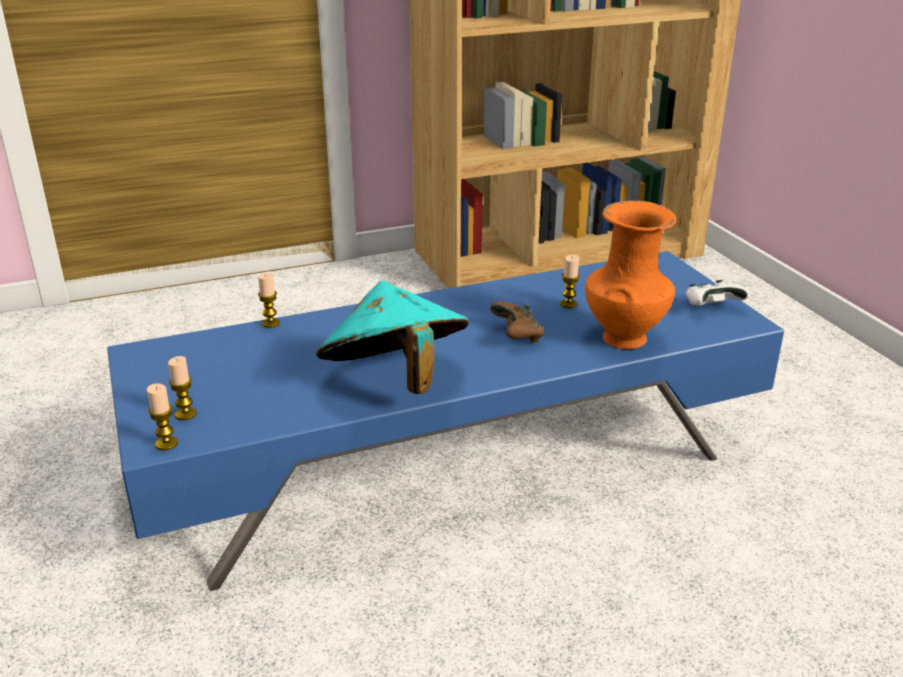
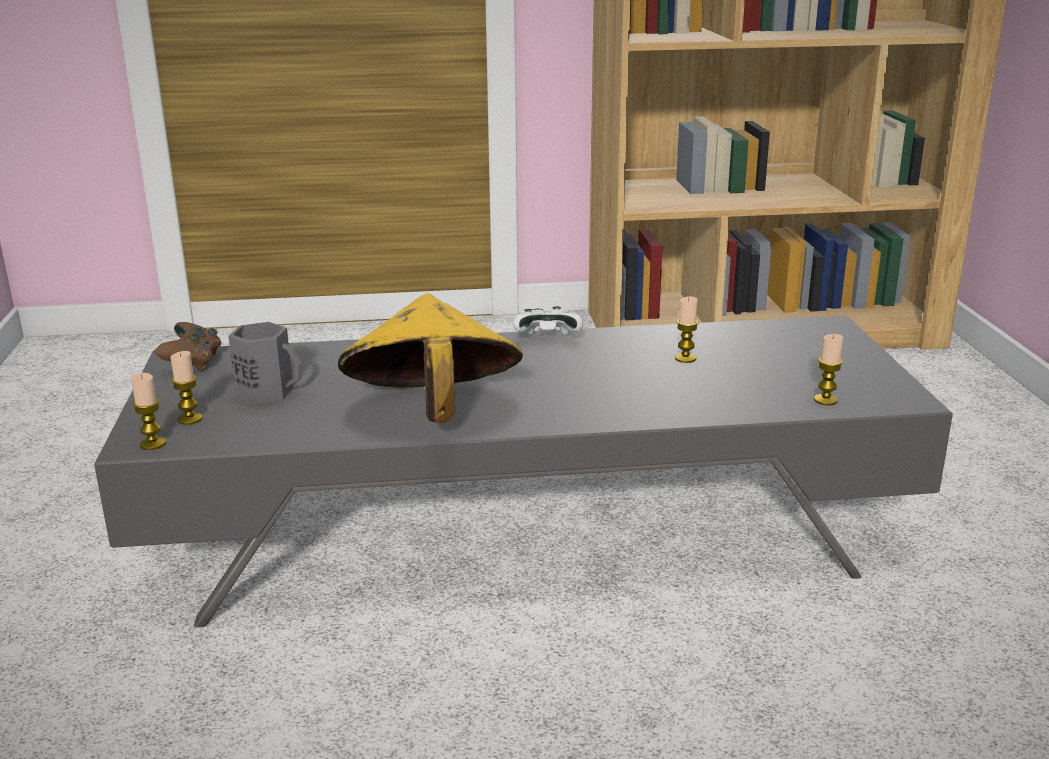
camera: 15 degrees right, 5 degrees down
(240, 377) = (268, 391): none -> grey mug
(270, 323) = (332, 345): candle -> candle (825, 400)
(394, 381) = (432, 413): turquoise hat -> yellow hat
(452, 457) = (527, 531): blue coffee table -> grey coffee table
(517, 336) = (603, 384): brown game controller -> brown game controller (193, 362)
(624, 337) = (733, 399): orange vase -> none
(712, 308) = (867, 380): white game controller -> white game controller (548, 339)

